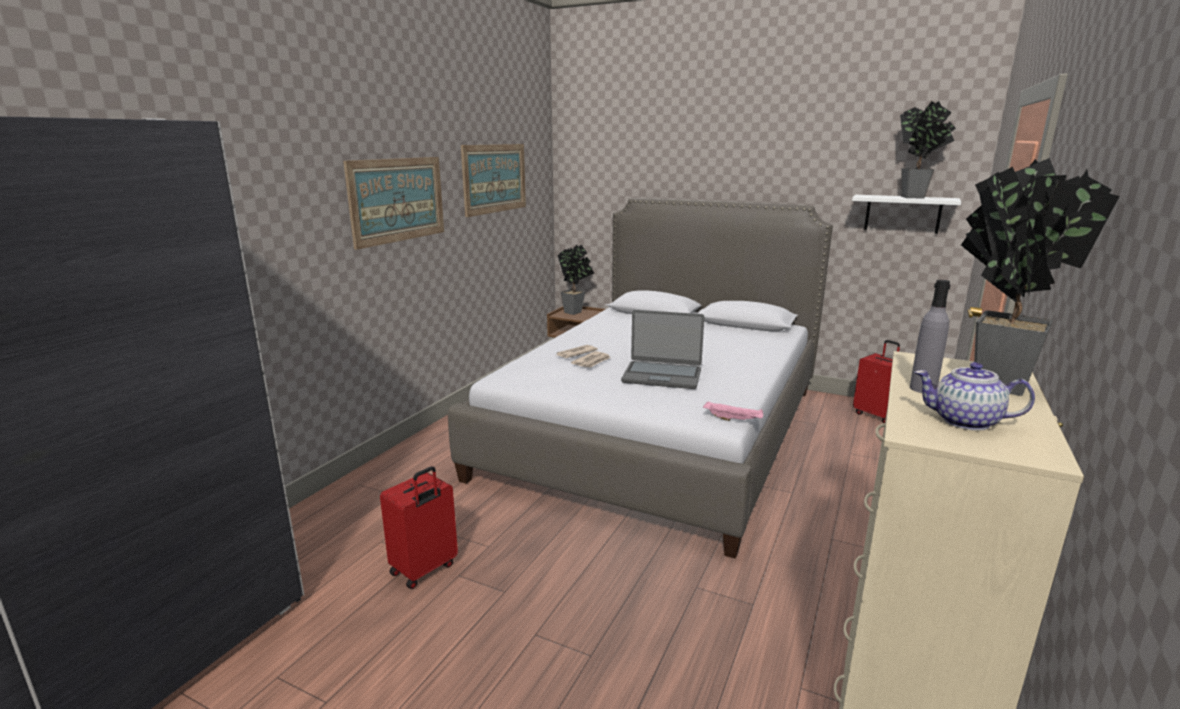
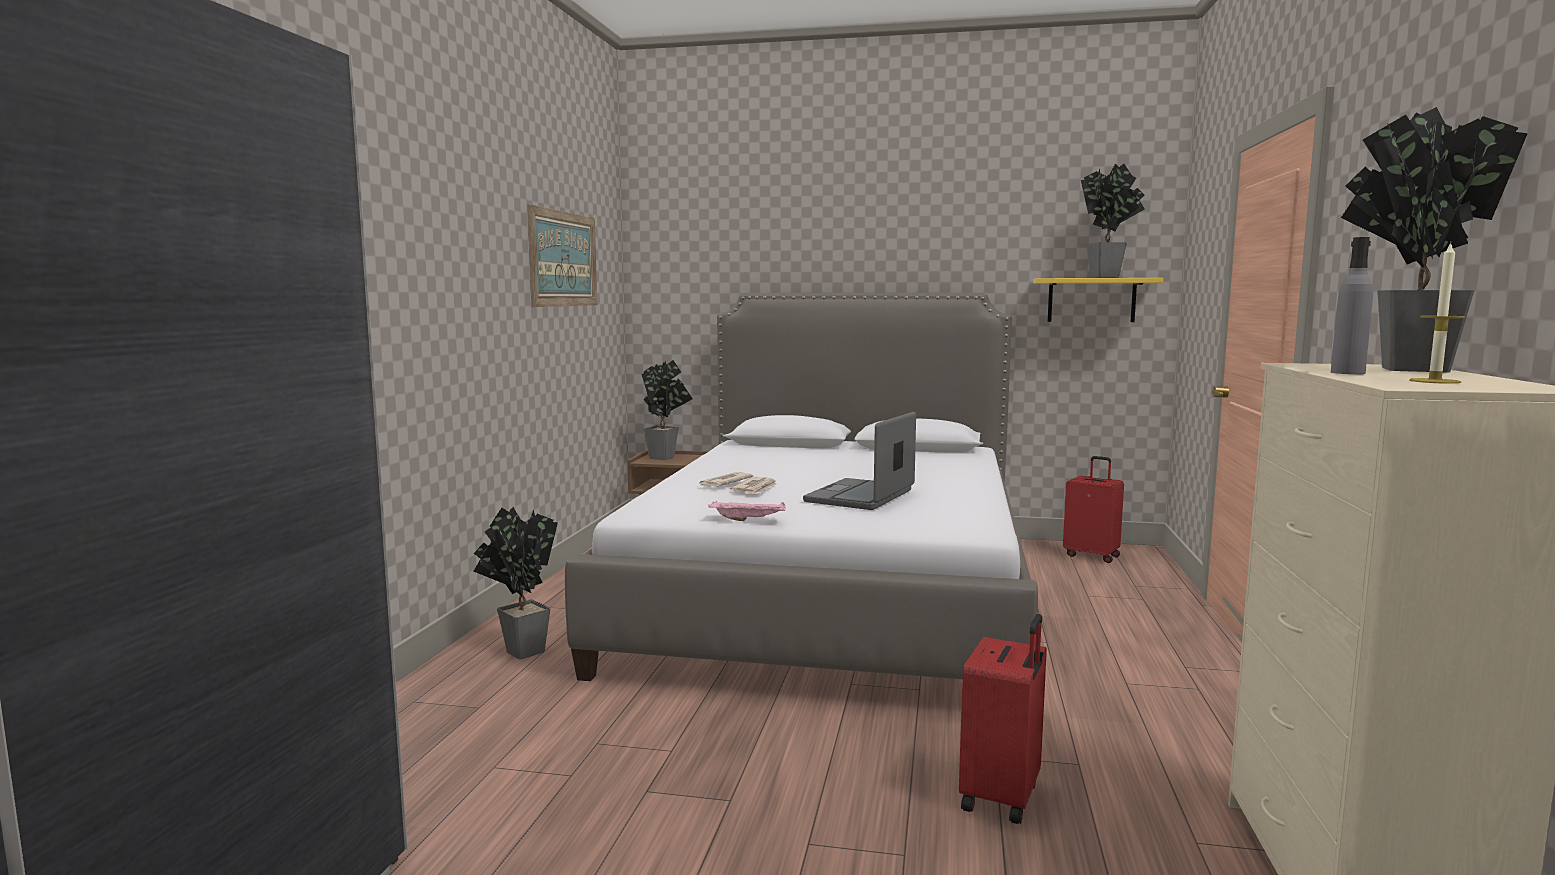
camera: 15 degrees left, 10 degrees down
(397, 200) = (456, 266): picture -> none
(424, 569) = (588, 792): red suitcase -> red suitcase (1003, 797)
(435, 454) = (518, 652): none -> potted plant
(662, 376) = (861, 496): laptop -> laptop turned 120 degrees clockwise
(733, 419) = (992, 528): pink tray -> pink tray (749, 520)
(902, 214) = (1091, 300): white shelf -> yellow shelf
(964, 421) = (1434, 381): teapot -> candle

